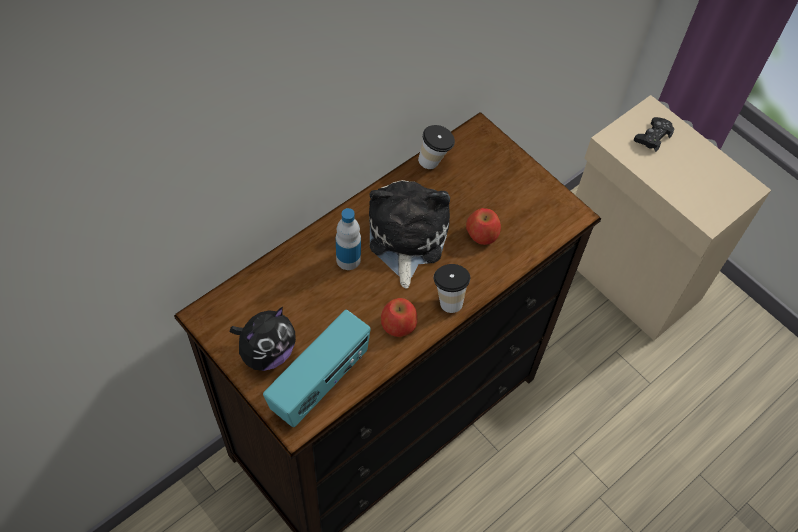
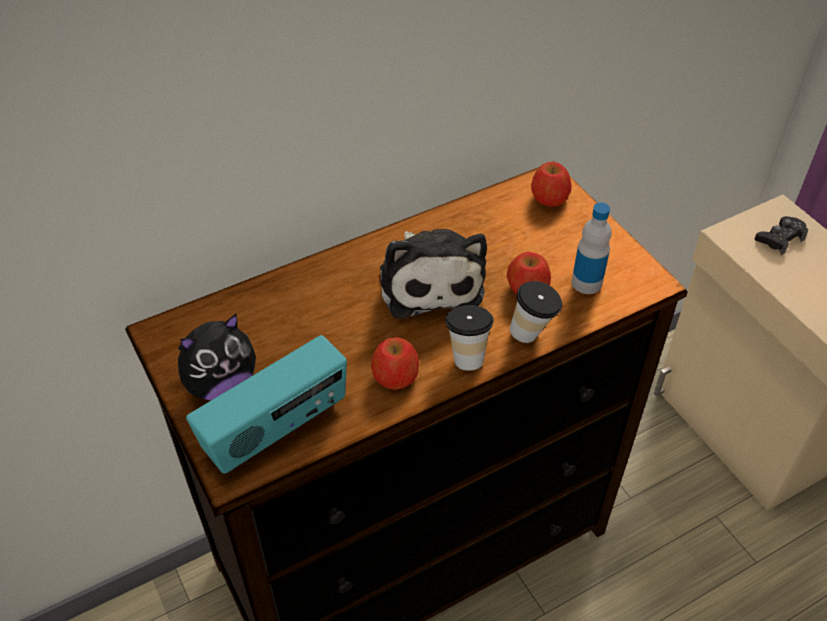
camera: 15 degrees right, 10 degrees down
(348, 259) = (352, 295): bottle -> bottle (586, 283)
(406, 238) = (430, 281): plush toy -> plush toy turned 150 degrees clockwise
(434, 161) = (486, 205): cup -> cup (533, 333)
(483, 147) = (549, 197): none -> apple

